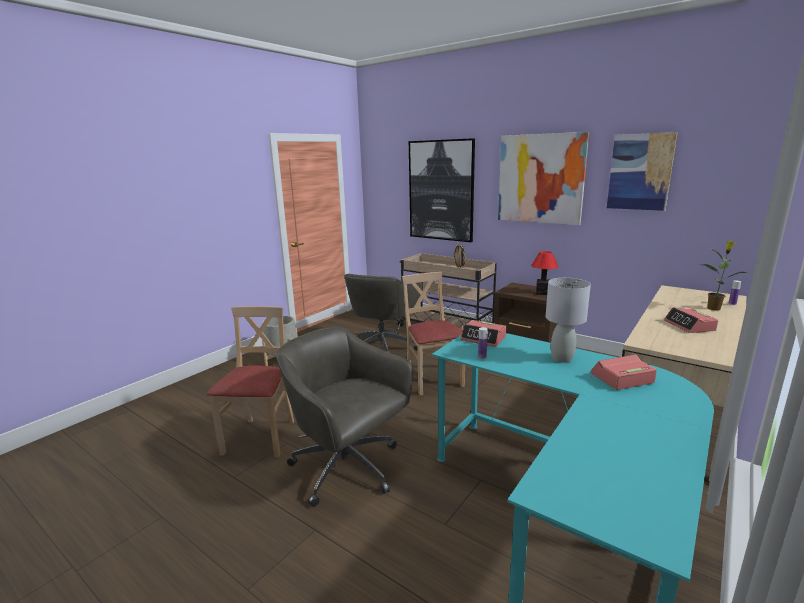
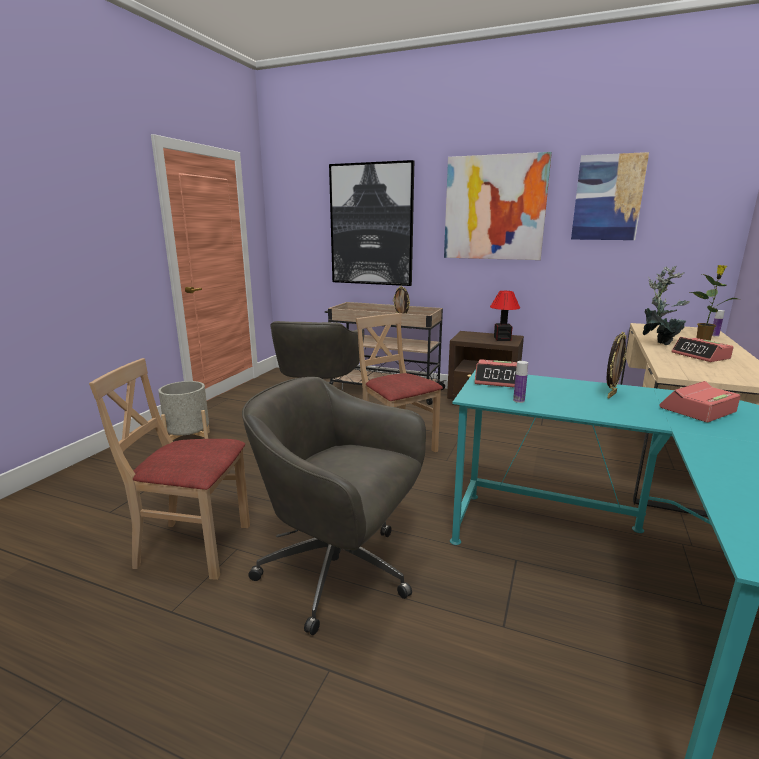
camera: 15 degrees left, 0 degrees up
(261, 437) = (194, 547): beige chair -> beige chair turned 75 degrees counterclockwise
(562, 358) = (610, 395): grey table lamp -> picture frame
(663, 309) = (658, 343): none -> potted plant

